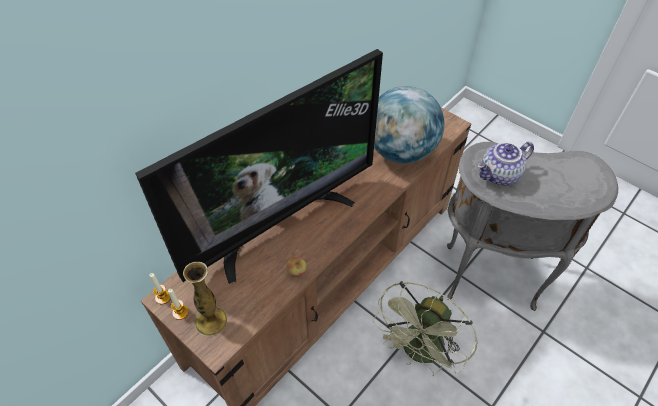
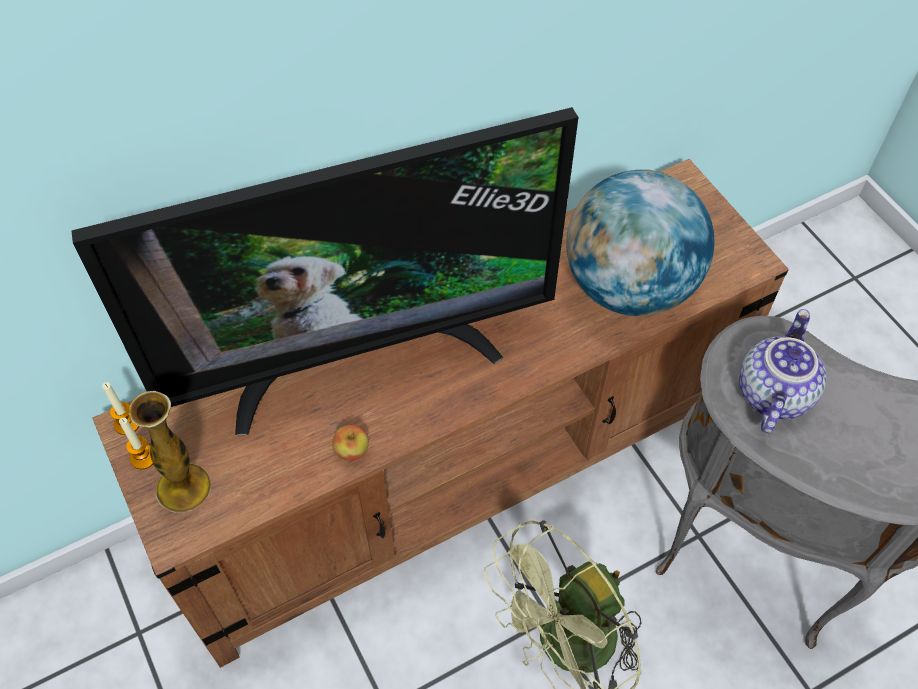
camera: 20 degrees right, 5 degrees up
(499, 176) = (771, 392): teapot -> teapot turned 120 degrees clockwise

